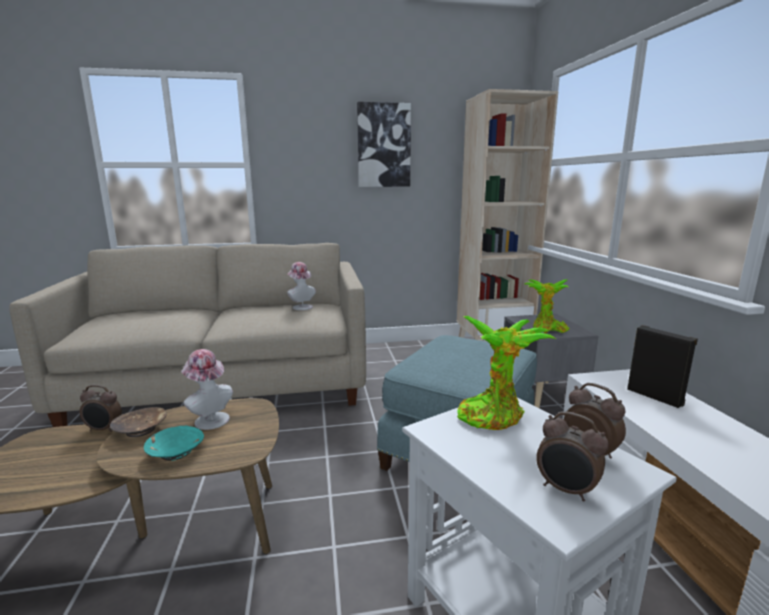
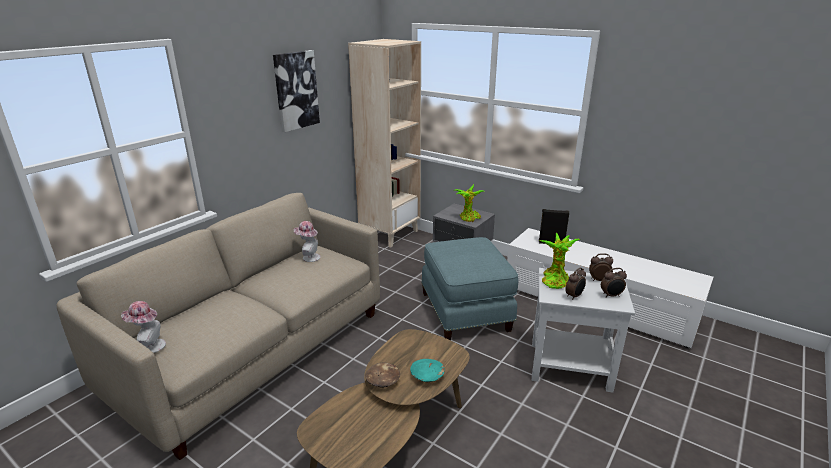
camera: 45 degrees left, 10 degrees up
(104, 429) = (342, 399): alarm clock -> alarm clock (574, 296)
(209, 419) = (404, 354): hat -> hat (149, 346)

